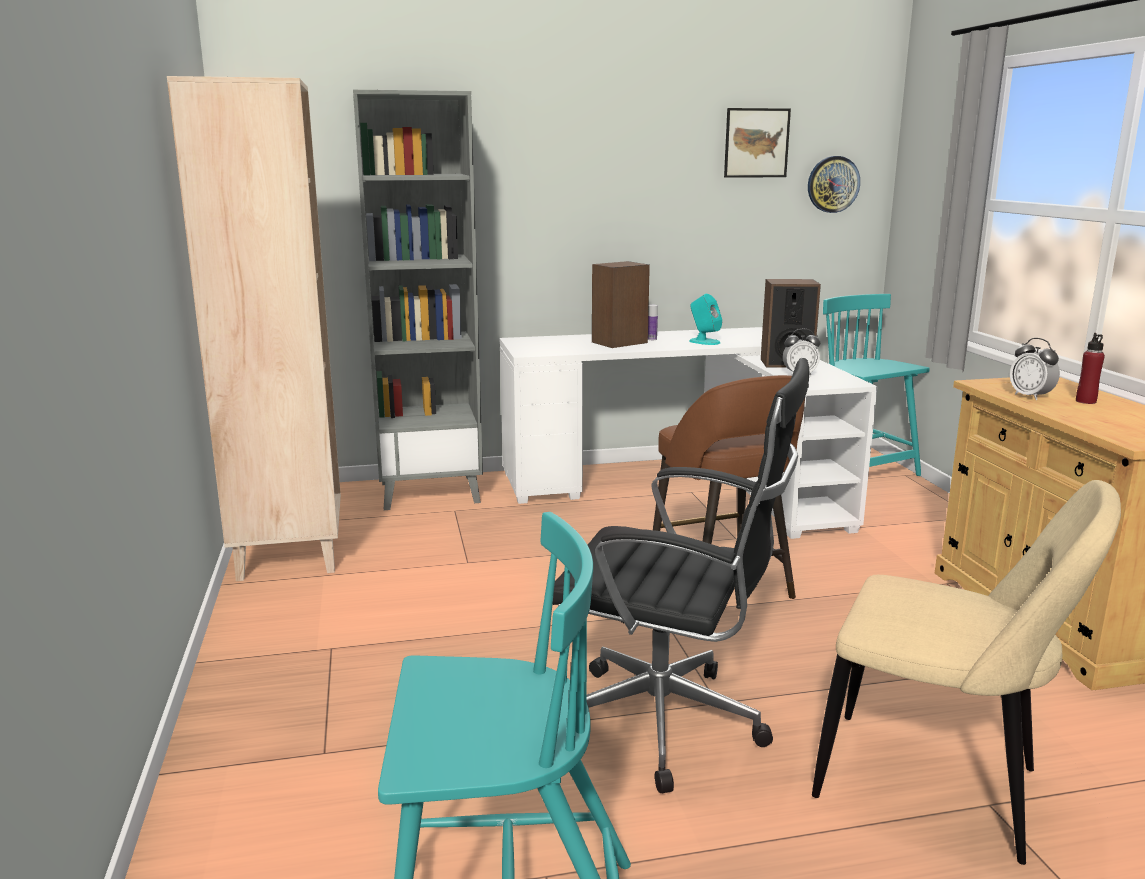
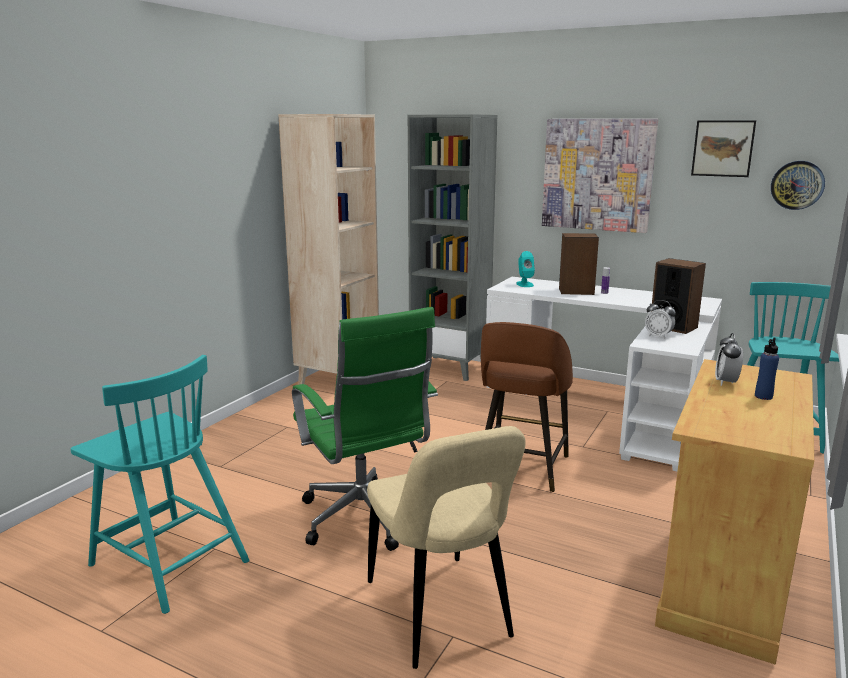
camera: 40 degrees right, 0 degrees up
(609, 182) = (597, 175): none -> picture
(670, 725) = (365, 520): black office chair -> green office chair
(704, 342) = (636, 301): turquoise speaker -> turquoise speaker (524, 284)
(1085, 401) = (763, 396): red bottle -> blue bottle

